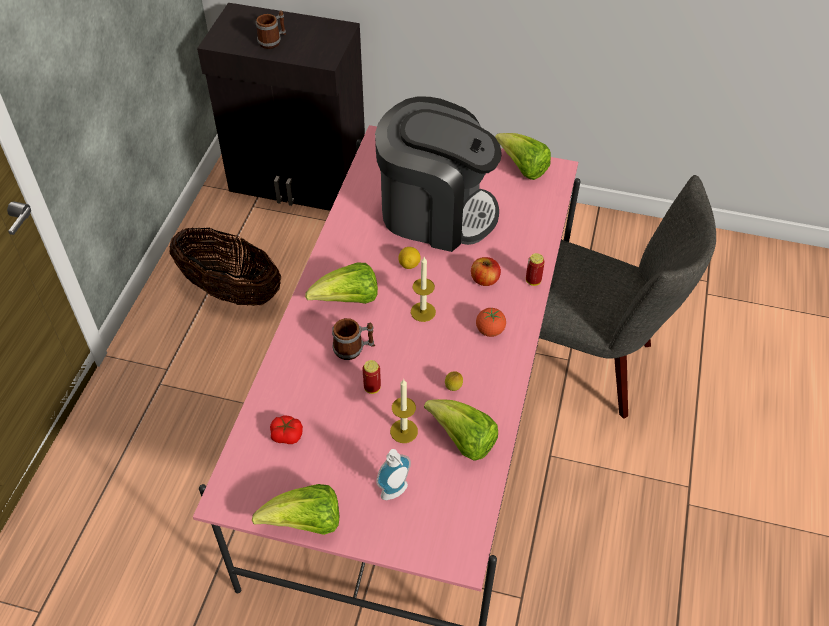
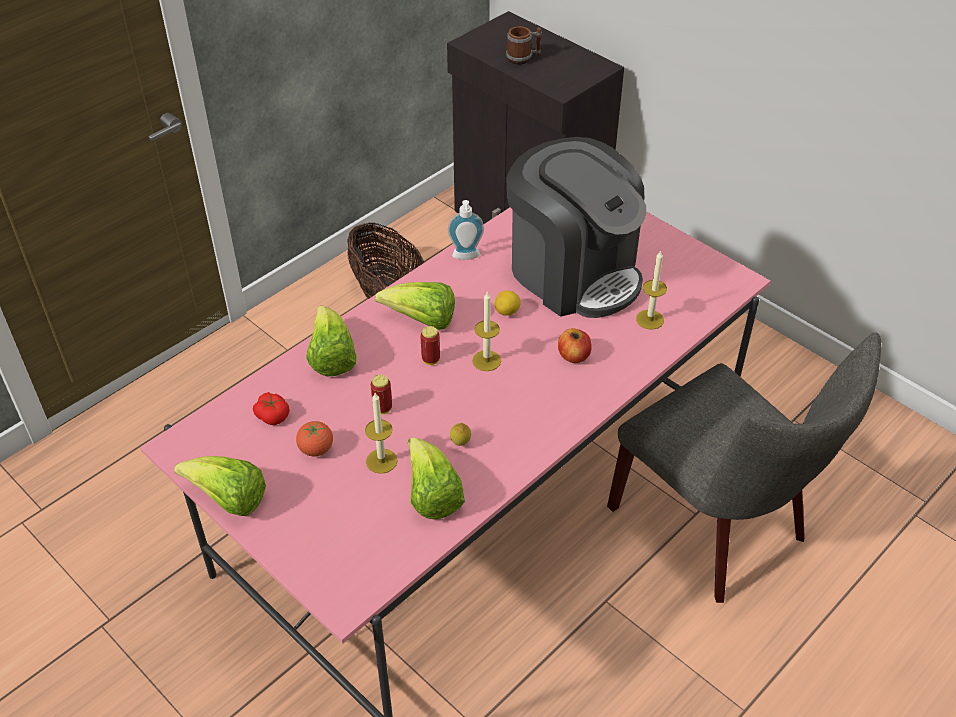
camera: 30 degrees right, 5 degrees down
(354, 349) = (393, 366): mug -> none
(396, 493) = (330, 513): soap dispenser -> soap dispenser (466, 257)
(490, 330) = (541, 406): tomato -> tomato (316, 449)
(518, 227) = (650, 319): none -> candle
(522, 168) = (701, 264): lettuce -> lettuce (331, 358)
(533, 281) = (625, 377): can -> can (430, 360)

